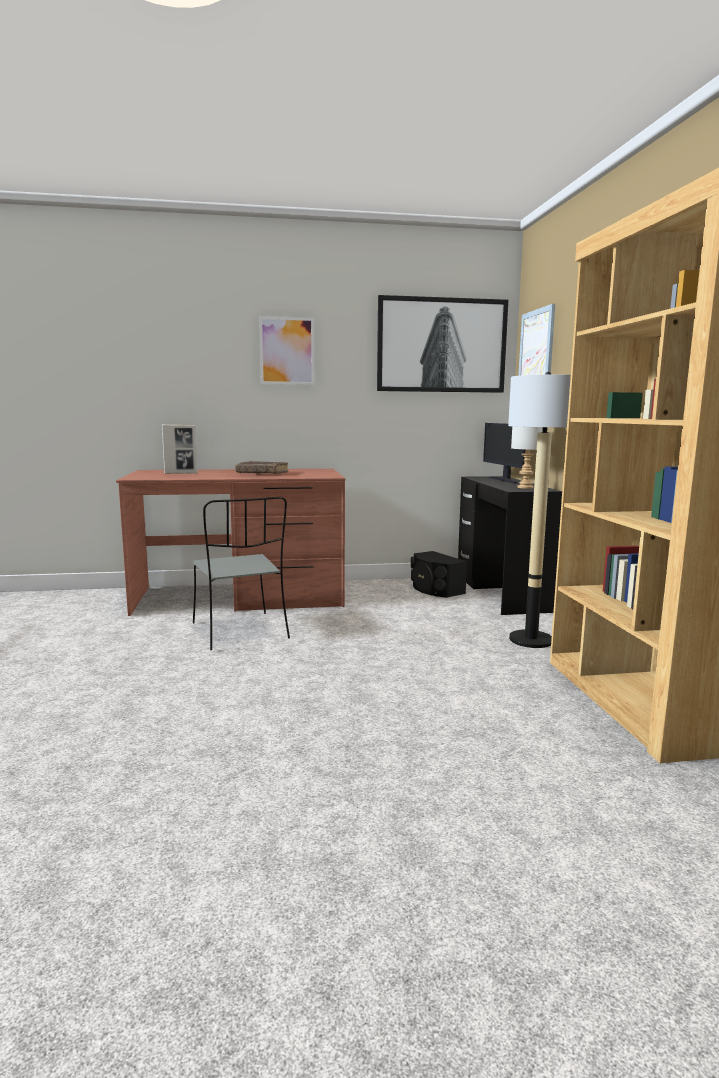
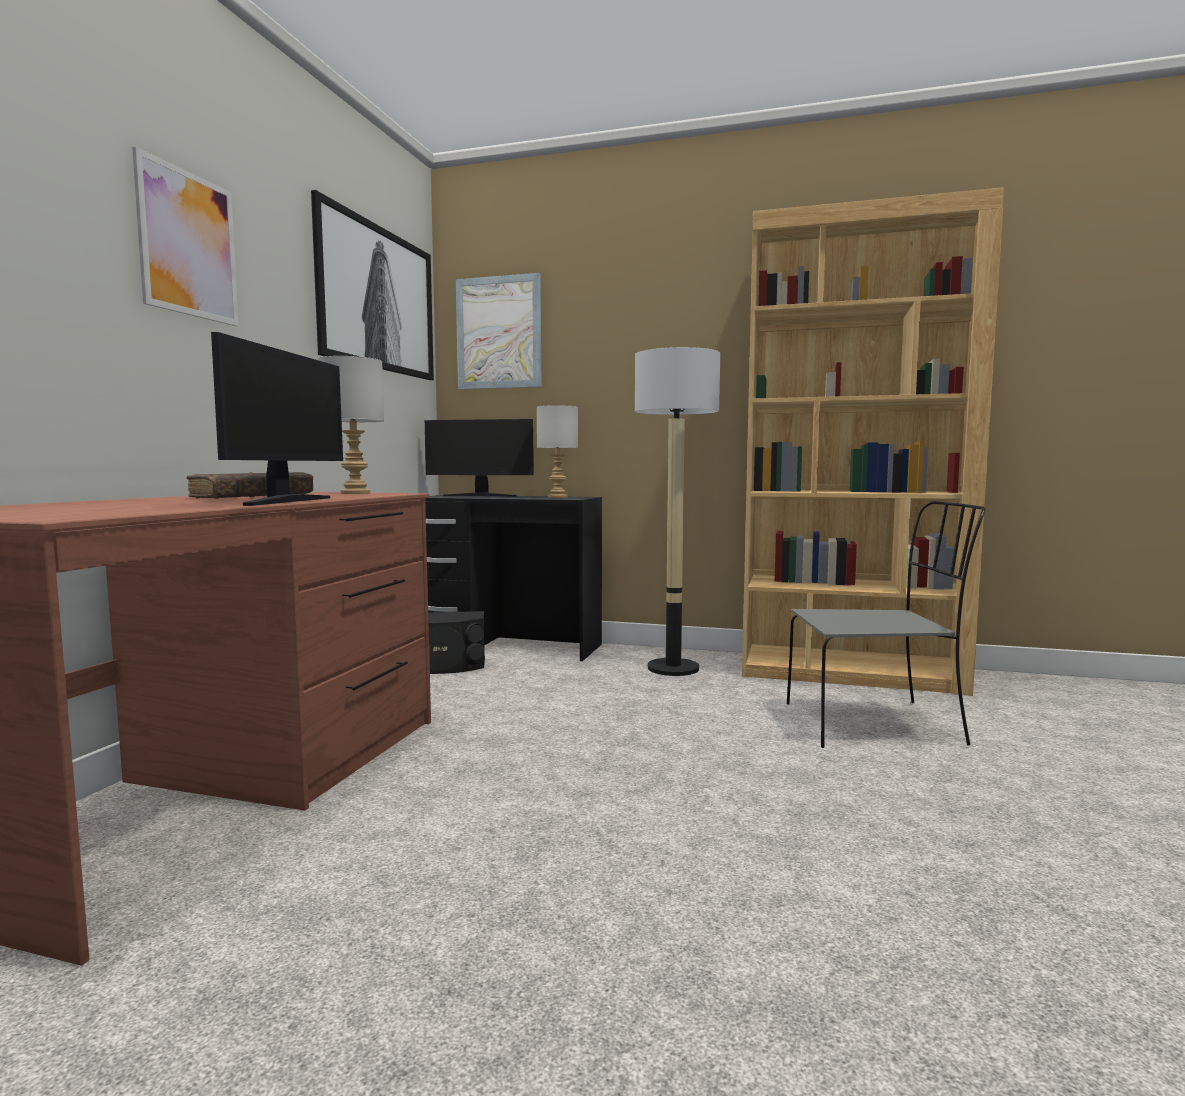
camera: 65 degrees left, 5 degrees down
(181, 473) = (75, 507): picture frame -> none
(238, 477) = (286, 501): none -> monitor
(241, 632) = (440, 820): grey chair -> grey chair (875, 724)
(321, 474) = (356, 493): none -> grey table lamp

